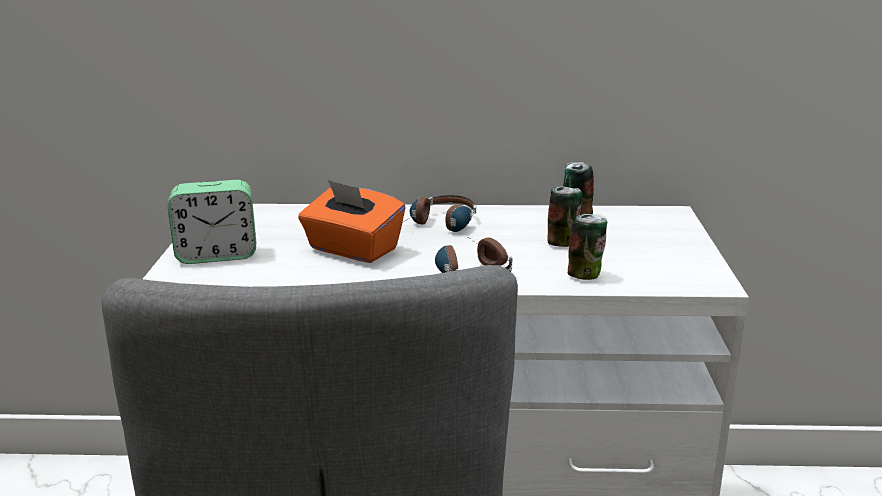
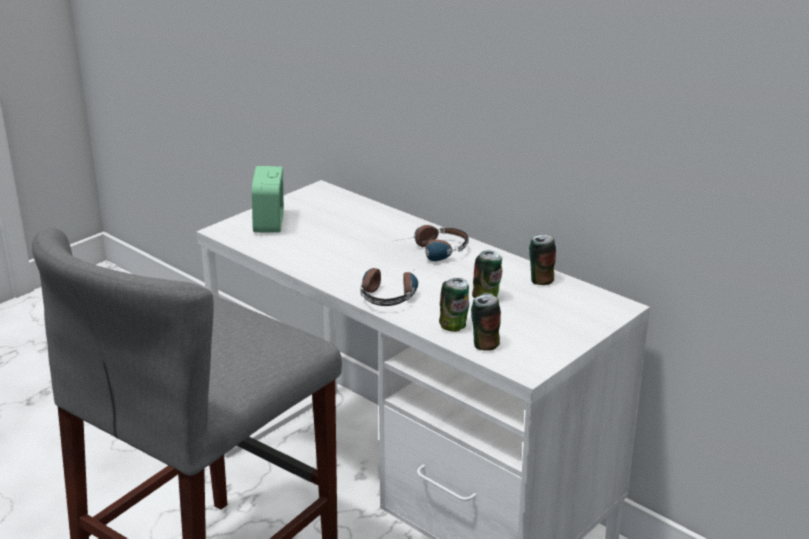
camera: 40 degrees right, 5 degrees up
(217, 255) = (269, 223): alarm clock -> alarm clock turned 60 degrees clockwise
(352, 249) = (348, 249): orange tissue box -> none
(639, 278) = (485, 344): none -> can

